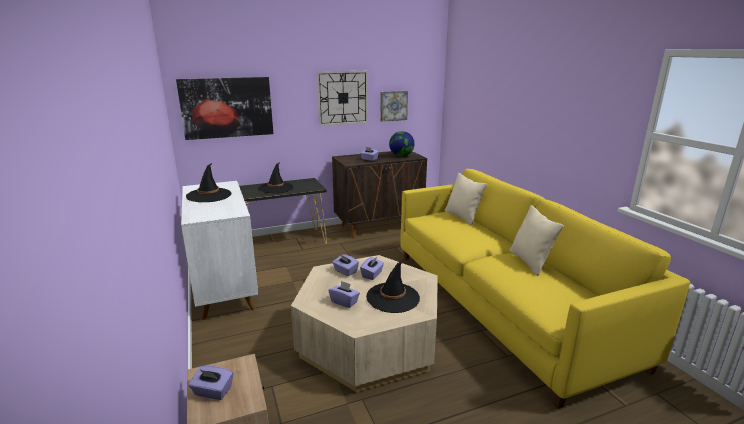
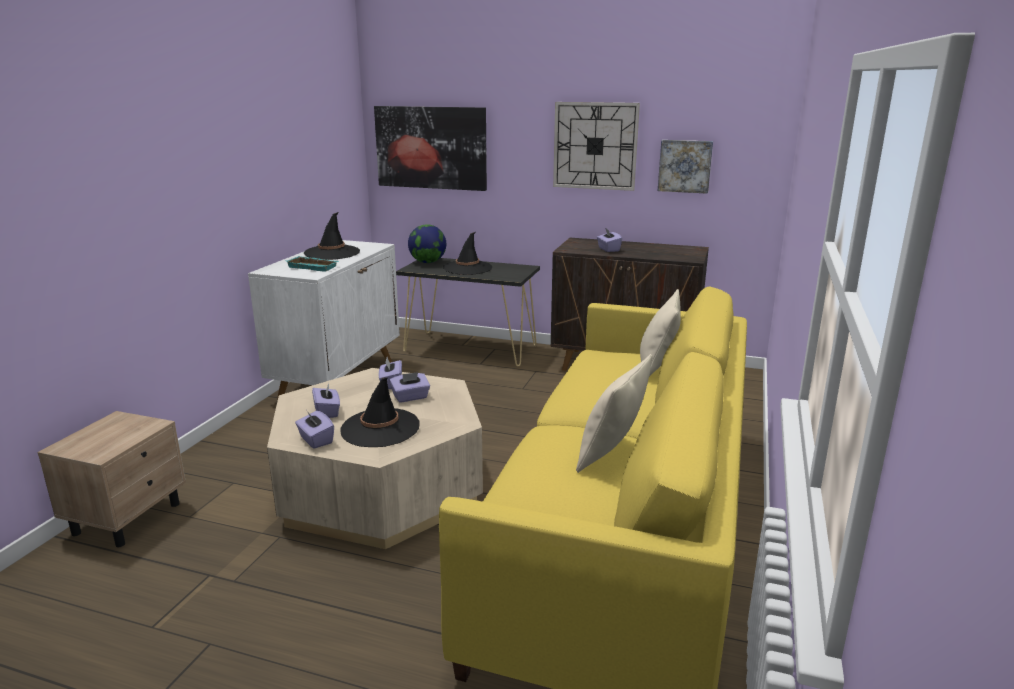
camera: 40 degrees right, 0 degrees up
(213, 392) = (97, 434): purple tissue box -> purple tissue box (315, 440)
(223, 207) = (314, 267): none -> turquoise tray
(401, 156) = (668, 253): globe -> globe (428, 262)

